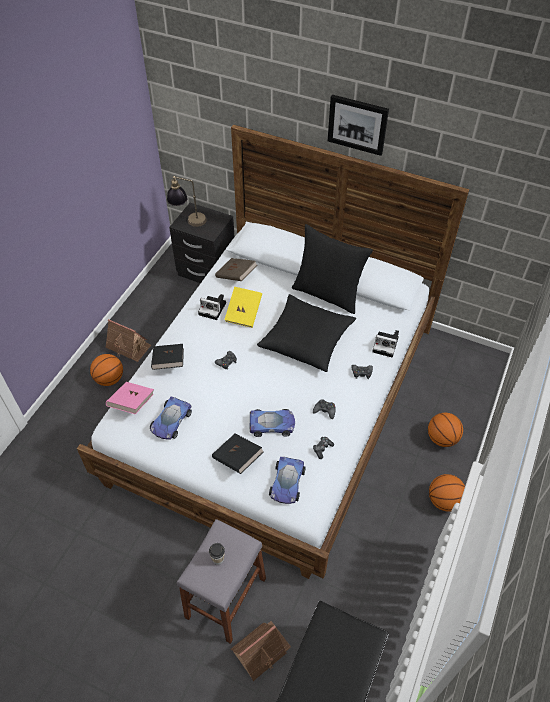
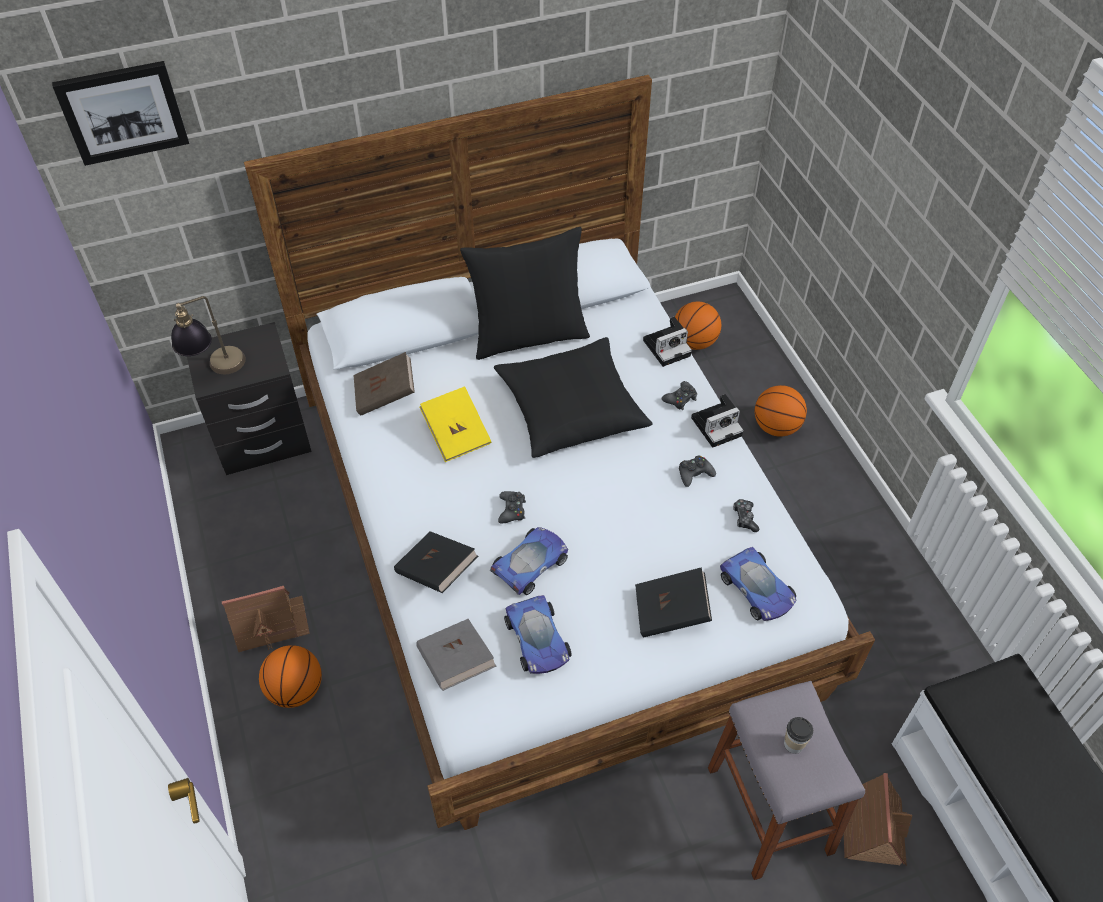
camera: 45 degrees left, 0 degrees up
(132, 403) = (456, 663): pink book -> grey book
(213, 309) = (408, 458): camera -> camera (717, 425)
(272, 425) = (659, 539): toy car -> toy car (531, 564)
(357, 124) = (459, 58): picture -> picture (123, 112)
(444, 500) = (852, 492): basketball -> basketball (694, 342)

